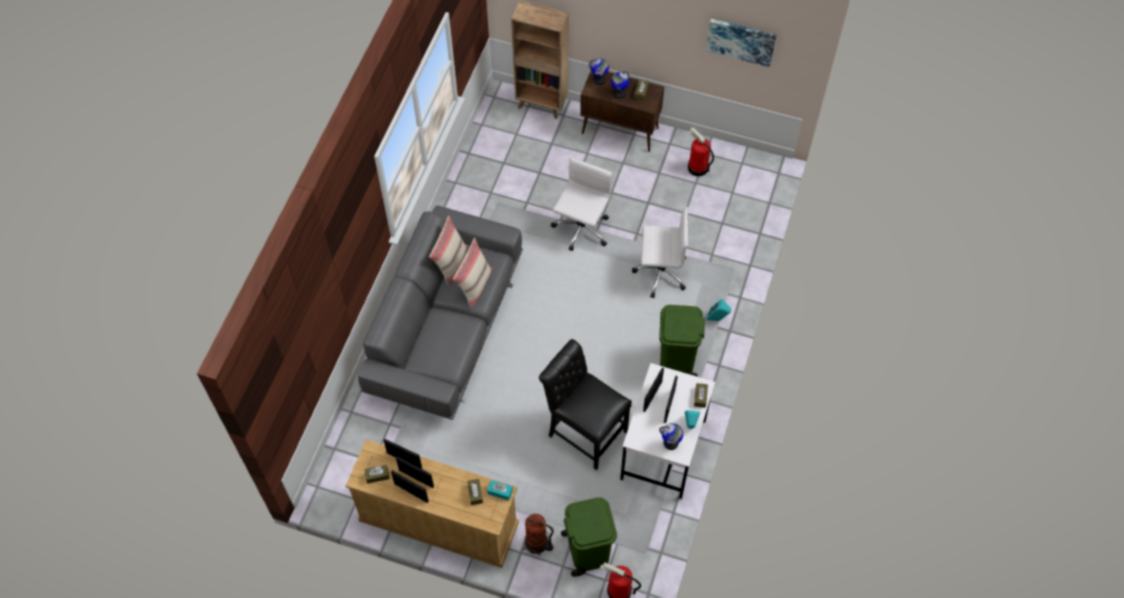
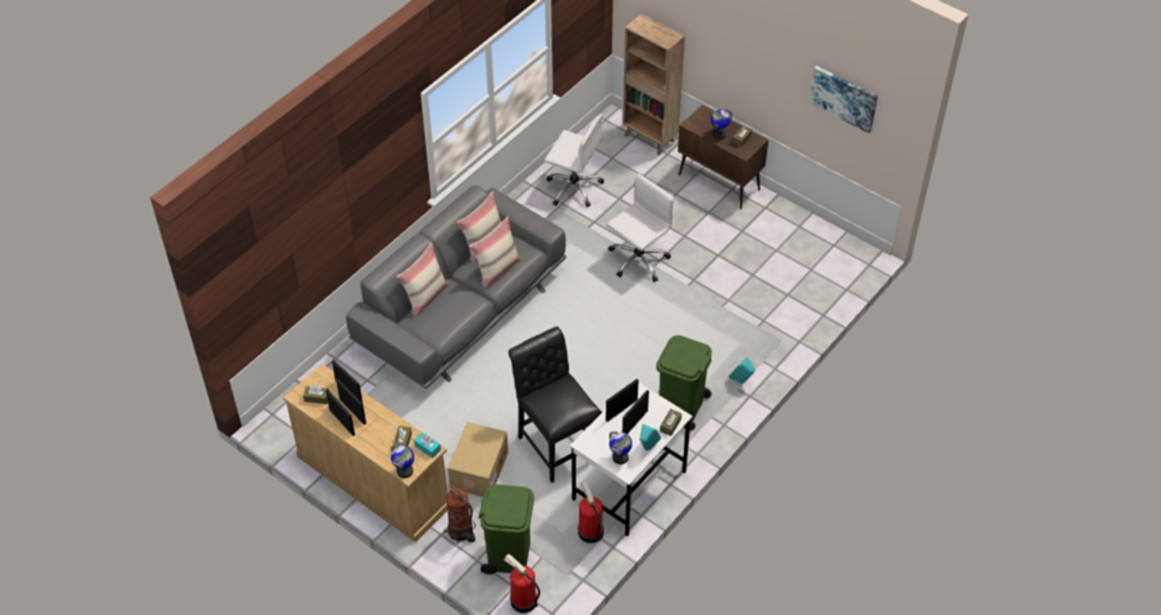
camera: 20 degrees right, 10 degrees down
(420, 333) = (425, 296): none -> beige pillow
(527, 479) = (478, 470): none -> cardboard box
(599, 80) = (704, 117): globe -> globe (405, 471)
(660, 272) = (701, 321): white office chair -> white office chair (573, 187)
(697, 168) = (784, 237): fire extinguisher -> fire extinguisher (590, 532)

